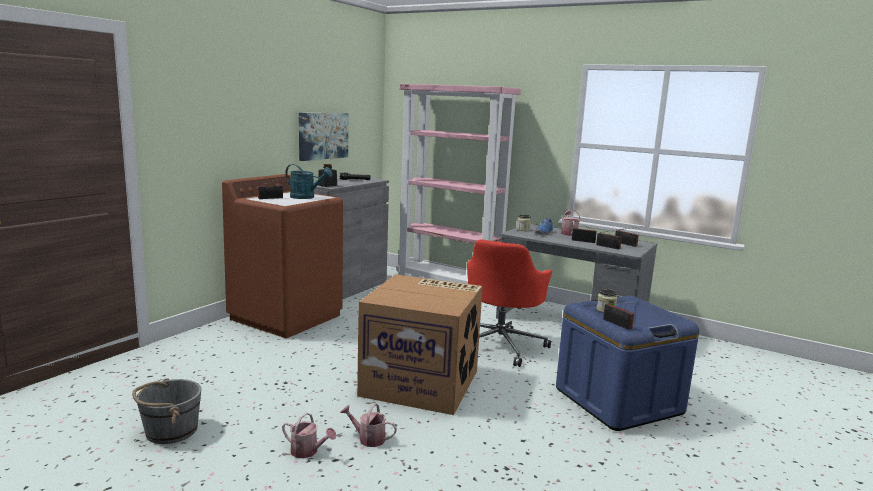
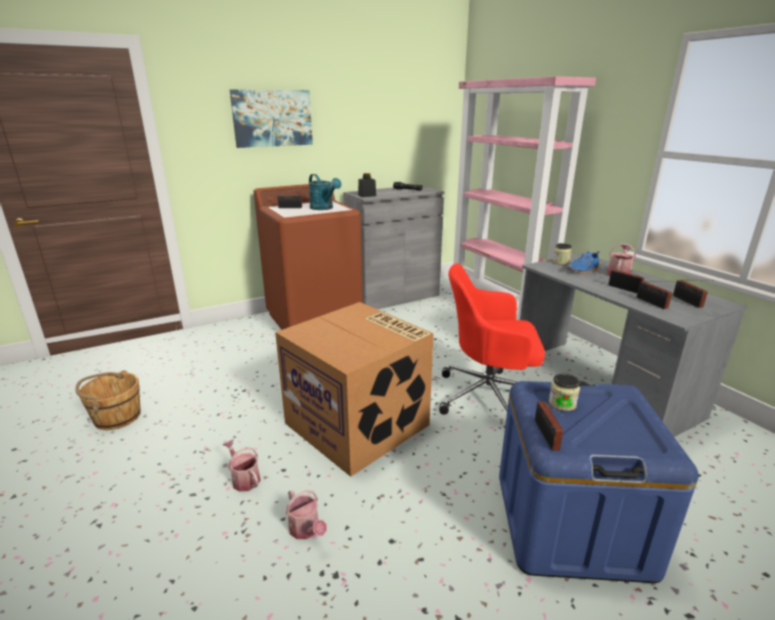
camera: 30 degrees right, 10 degrees up
(170, 431) = (116, 417): grey bucket -> brown bucket
(308, 451) = (182, 475): watering can -> watering can (306, 530)
(323, 136) = (378, 143): picture -> picture (272, 118)
(501, 345) = (488, 397): red office chair -> red office chair turned 45 degrees clockwise

